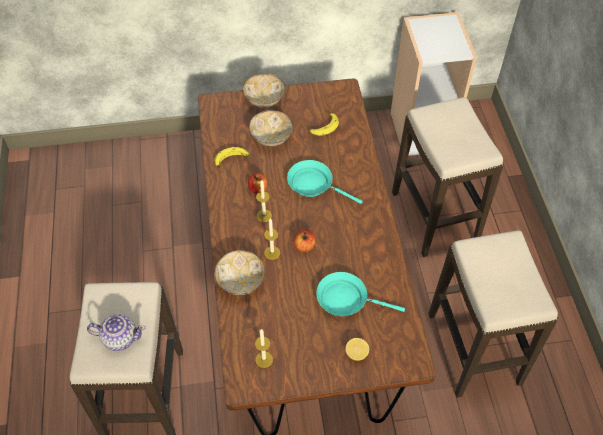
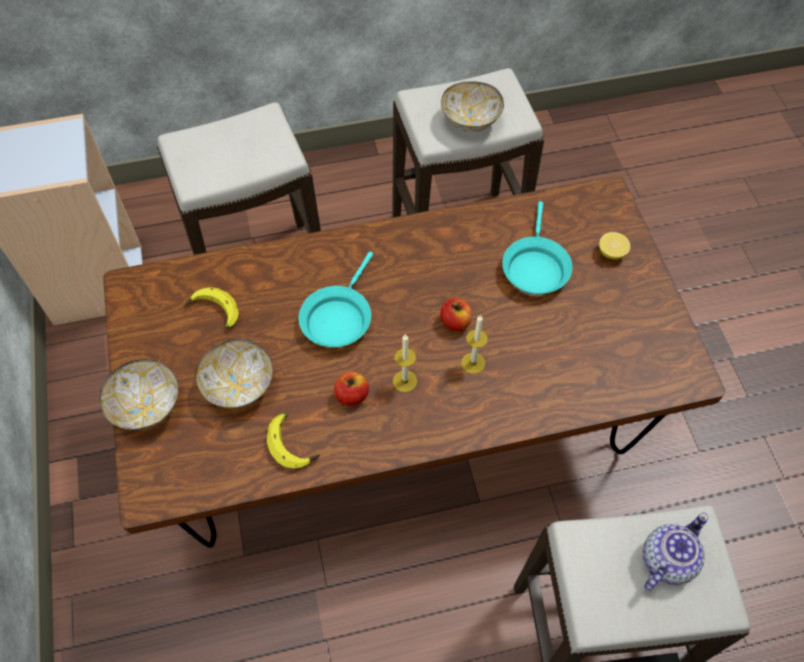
camera: 95 degrees left, 5 degrees up
(120, 338) = (666, 560): teapot -> teapot turned 45 degrees clockwise
(241, 282) = (532, 399): bowl -> bowl (471, 121)
(264, 359) = (648, 356): candle -> none

